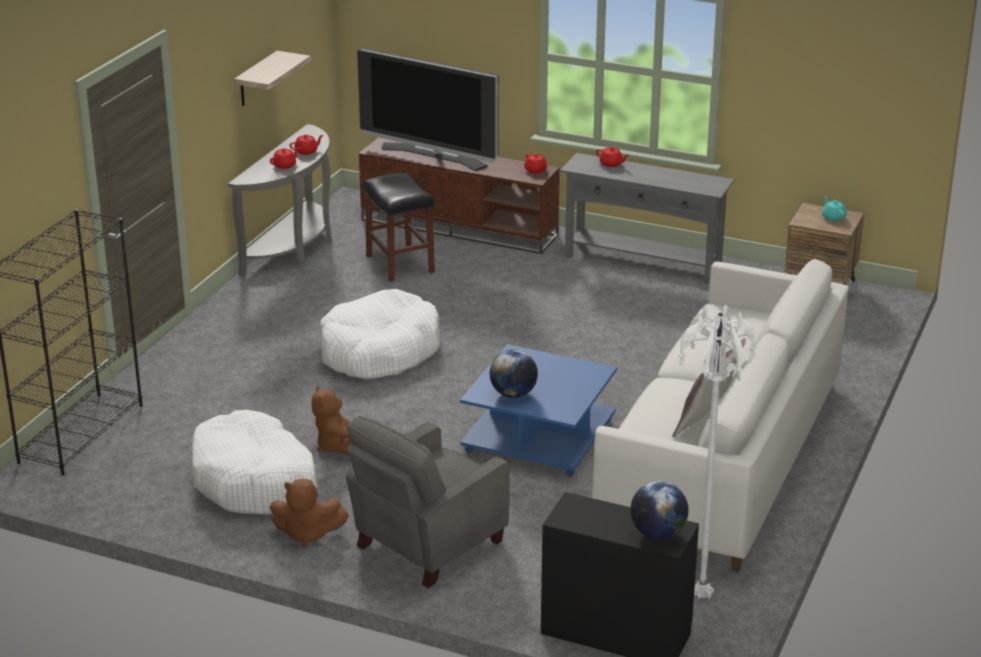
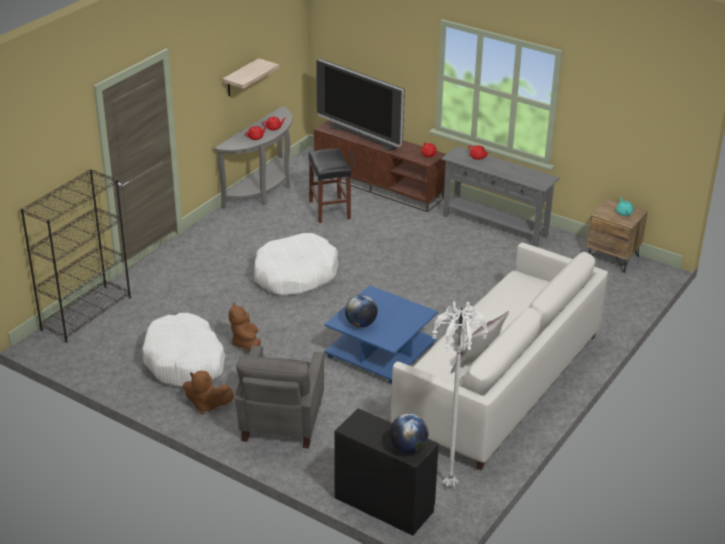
camera: 10 degrees right, 5 degrees up
(426, 545) = (281, 423): grey armchair -> grey armchair turned 45 degrees counterclockwise

